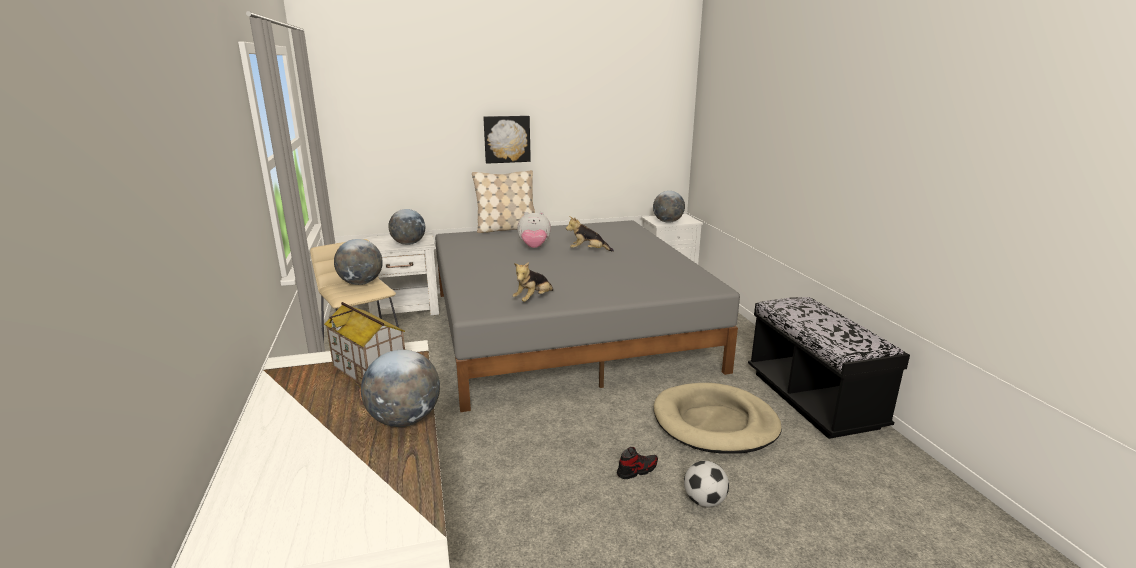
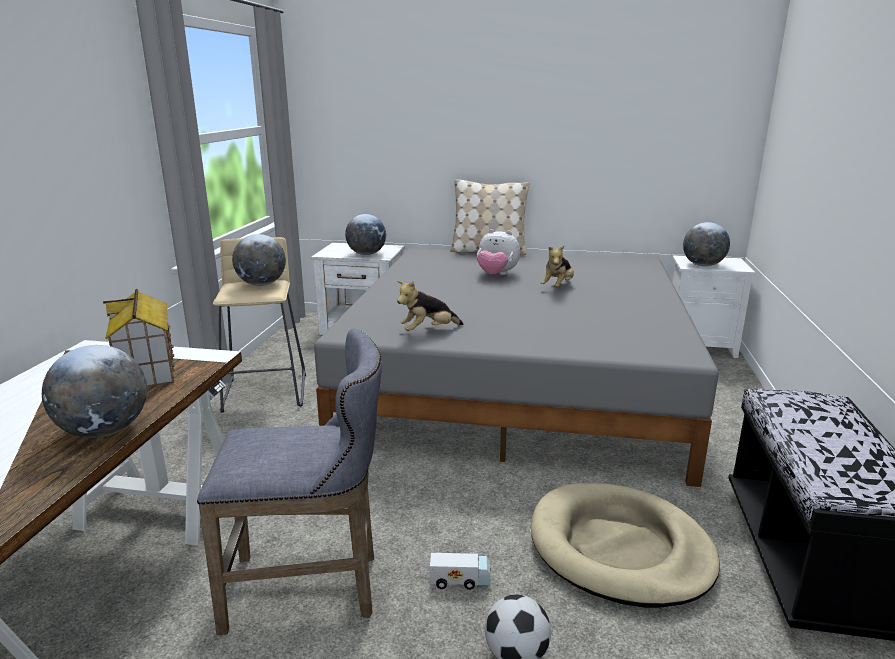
camera: 25 degrees right, 0 degrees up
(507, 139) = (499, 141): picture -> none
(543, 507) = (311, 589): none -> grey stool
(588, 251) = (558, 287): plush toy -> plush toy turned 90 degrees counterclockwise
(637, 470) = (460, 580): shoe -> toy truck

